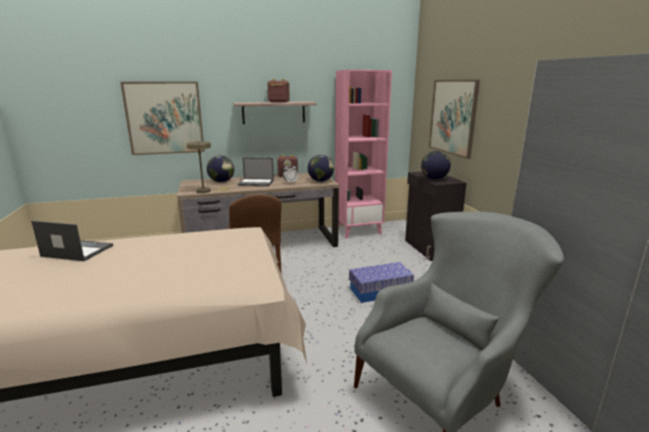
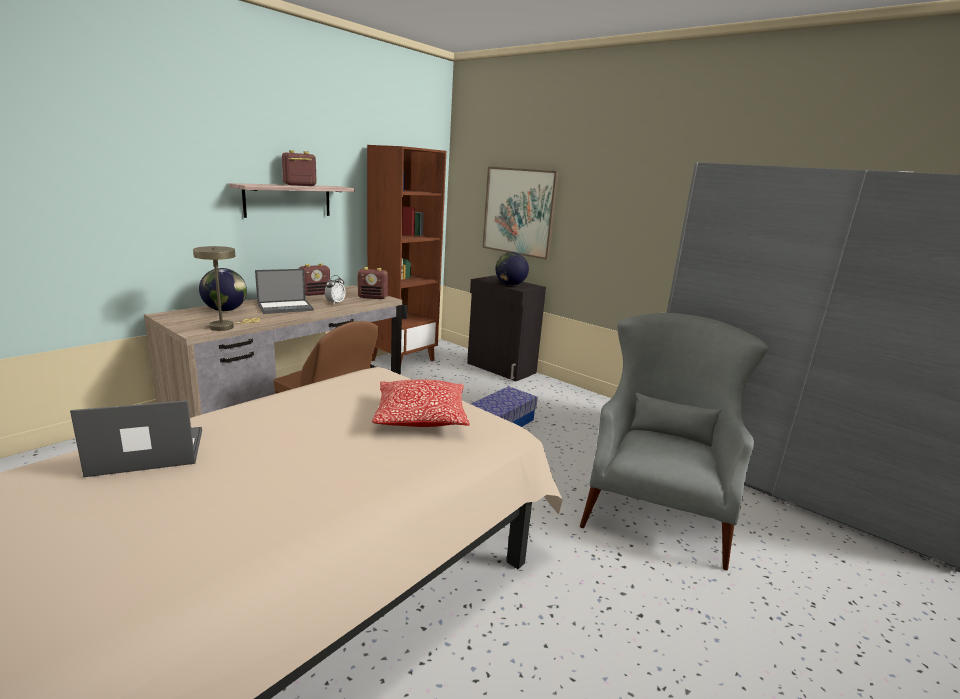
camera: 35 degrees left, 0 degrees up
(164, 118) = (110, 206): picture -> none
(225, 263) = (421, 417): none -> pillow
(321, 181) = (373, 297): globe -> radio
(358, 230) = (402, 360): pink bookcase -> brown bookcase

